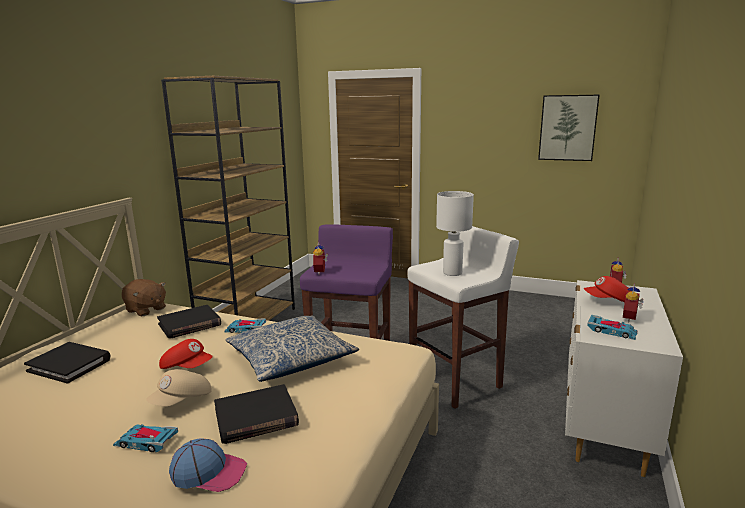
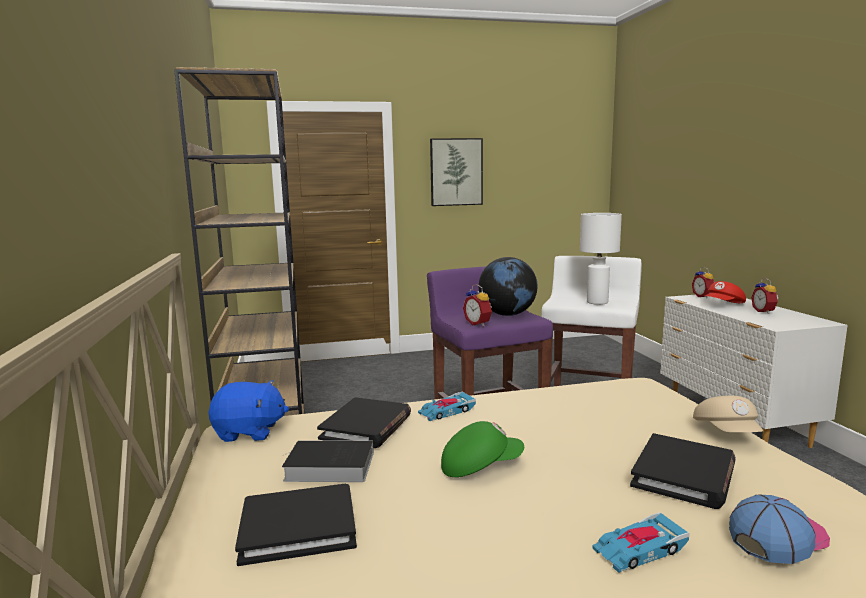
camera: 35 degrees left, 5 degrees down
(133, 340) = (327, 467): none -> book
(146, 310) = (249, 432): brown plush toy -> blue plush toy
(182, 401) = (572, 495): beige cap -> beige cap (727, 433)
(187, 367) = (480, 466): red cap -> green cap
(291, 359) = (567, 420): pillow -> none
(358, 269) = (507, 314): none -> globe
(567, 128) = (544, 168): picture -> picture (456, 172)
(612, 331) = (776, 321): toy car -> none

